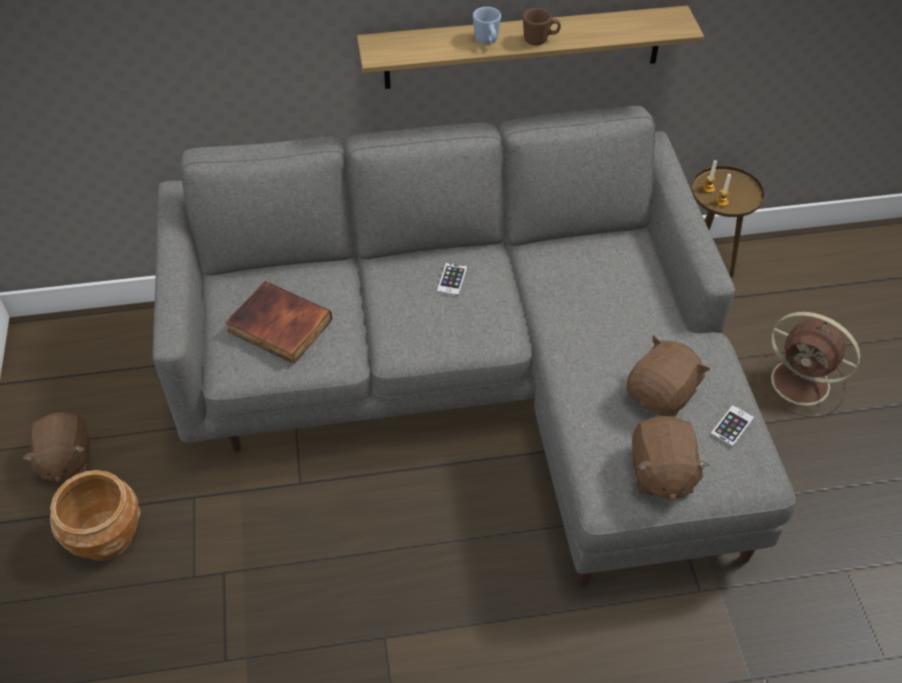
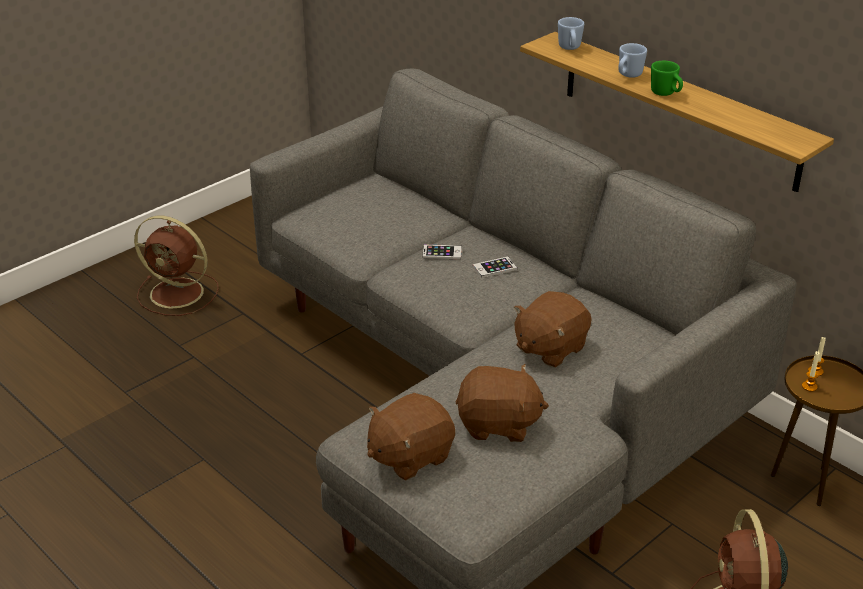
camera: 55 degrees right, 15 degrees down
(66, 460) = (222, 248): brown plush toy -> brown plush toy (549, 348)
(106, 536) = (179, 293): brown planter -> brown fan
(278, 326) = (355, 215): book -> none
(402, 44) = (570, 48): none -> blue mug
(540, 40) = (666, 94): brown mug -> green mug
(732, 426) = (508, 480): phone -> phone (442, 252)

